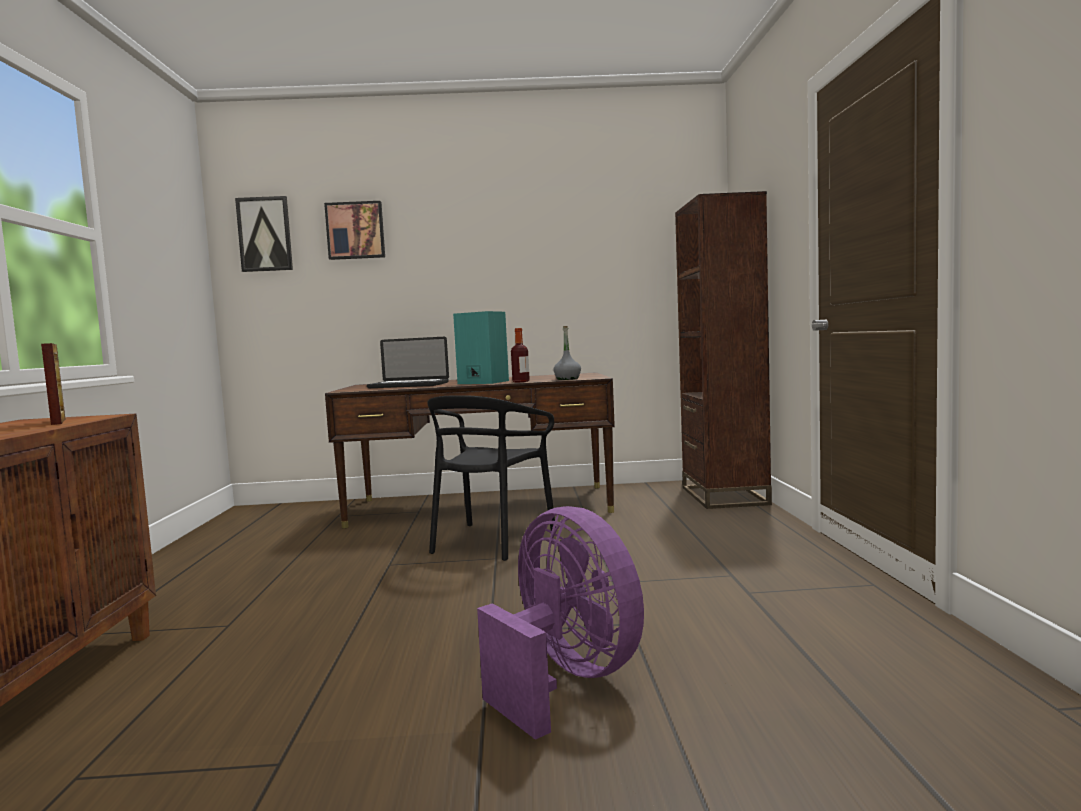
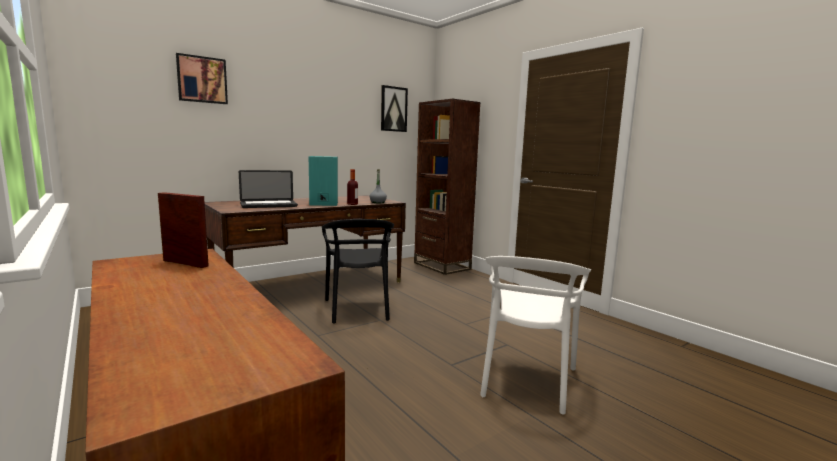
camera: 35 degrees left, 5 degrees up
(265, 234) = (114, 69): picture -> picture (393, 109)
(565, 680) = (526, 380): purple fan -> white chair

